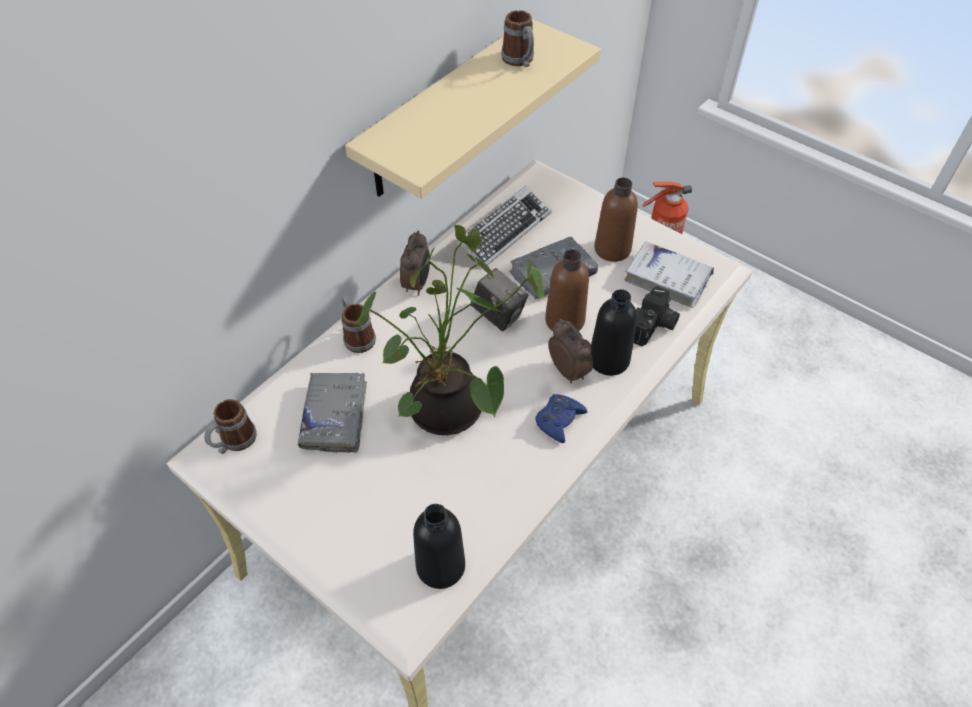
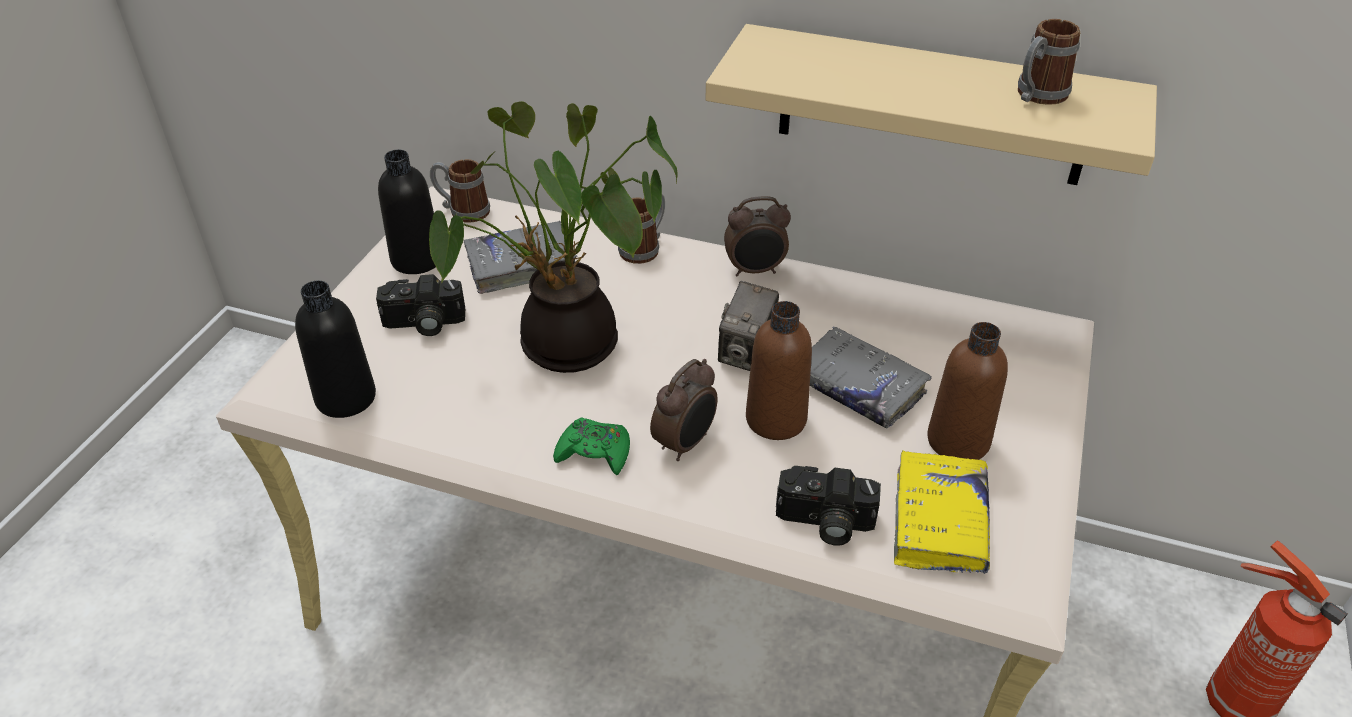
camera: 70 degrees right, 10 degrees down
(375, 497) = (423, 324): none -> camera
(504, 231) = (907, 321): keyboard -> none
(559, 420) = (594, 452): blue game controller -> green game controller
(609, 360) = (728, 482): black bottle -> black bottle (417, 259)
(667, 279) = (939, 521): white book -> yellow book

